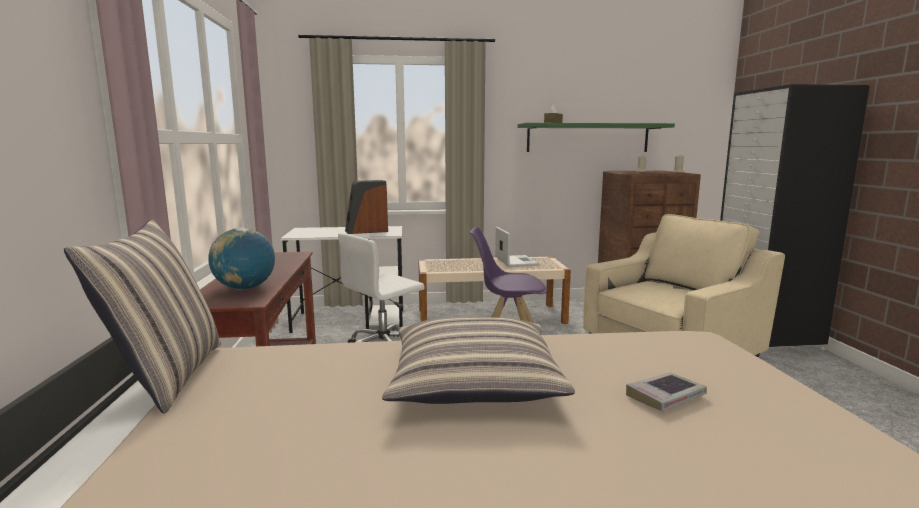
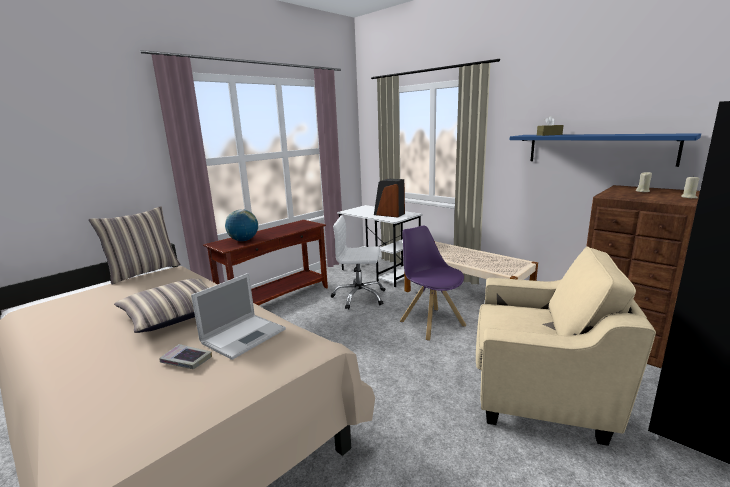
camera: 50 degrees right, 5 degrees up
(516, 261) = (491, 259): laptop -> laptop (244, 335)
(588, 138) = (598, 149): green shelf -> blue shelf

